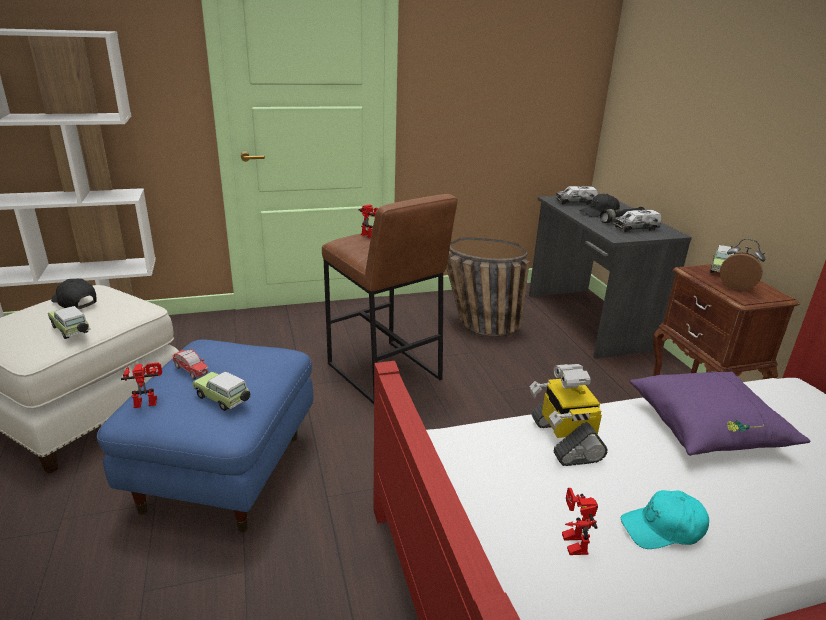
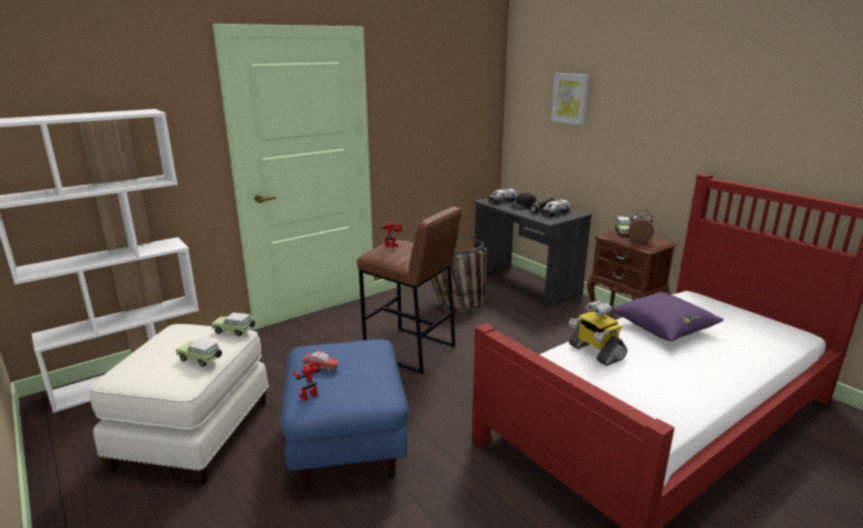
camera: 20 degrees left, 5 degrees down
(75, 302) = (177, 339): black cap -> none
(223, 399) = (365, 380): toy car -> toy car (234, 331)
(570, 542) = (640, 403): toy robot -> none
(663, 529) = (679, 383): turquoise cap -> none
(692, 61) = (570, 98): none -> picture

